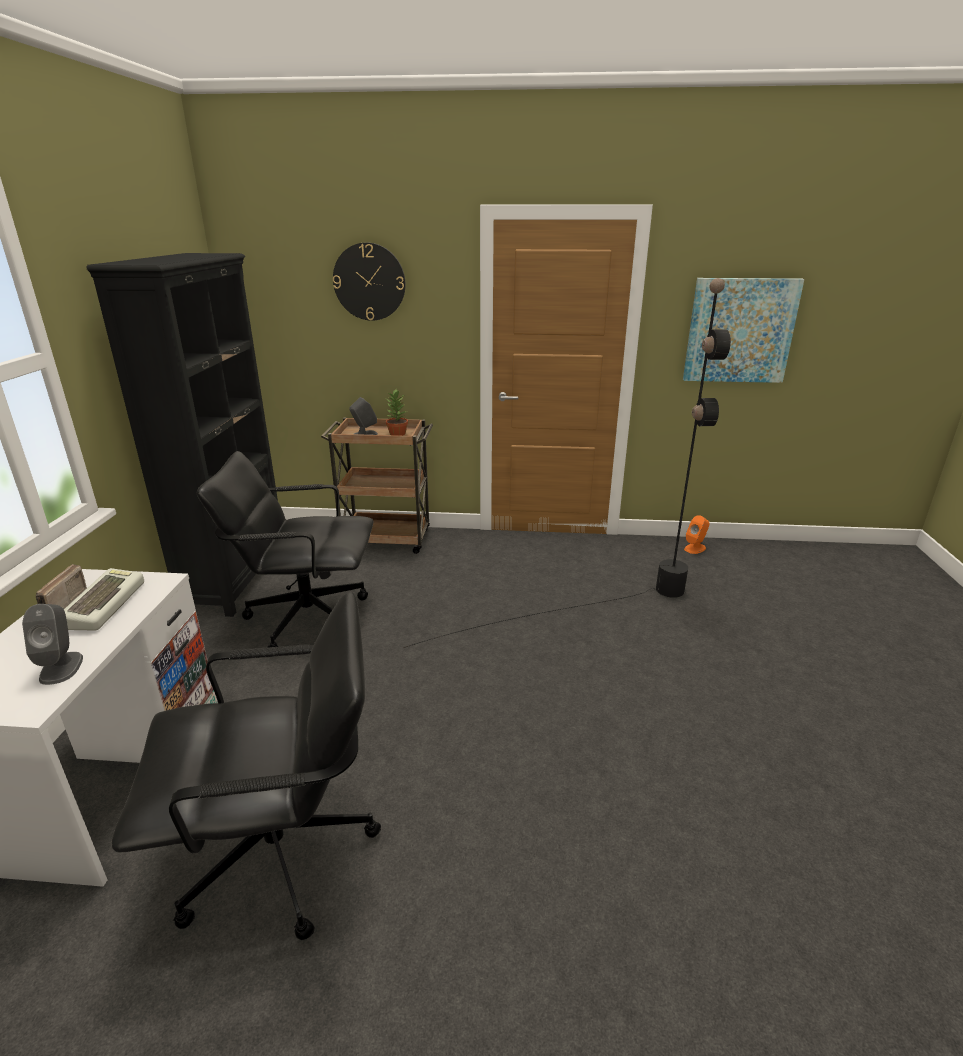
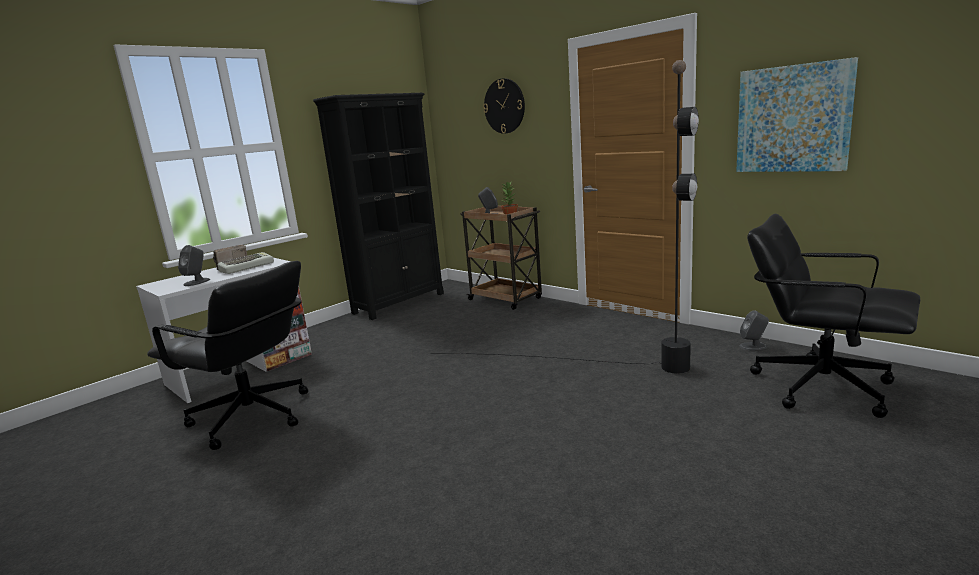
camera: 40 degrees right, 10 degrees down
(307, 617) = (404, 328): black office chair -> black office chair (820, 386)
(695, 548) = (753, 346): orange speaker -> grey speaker

